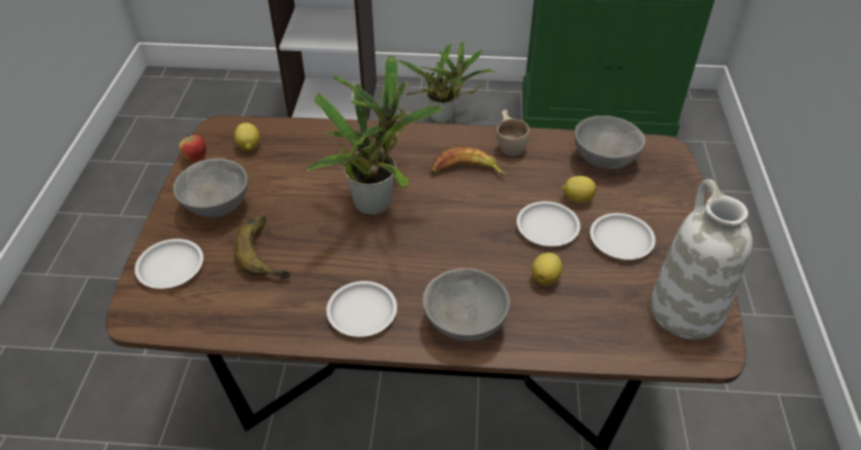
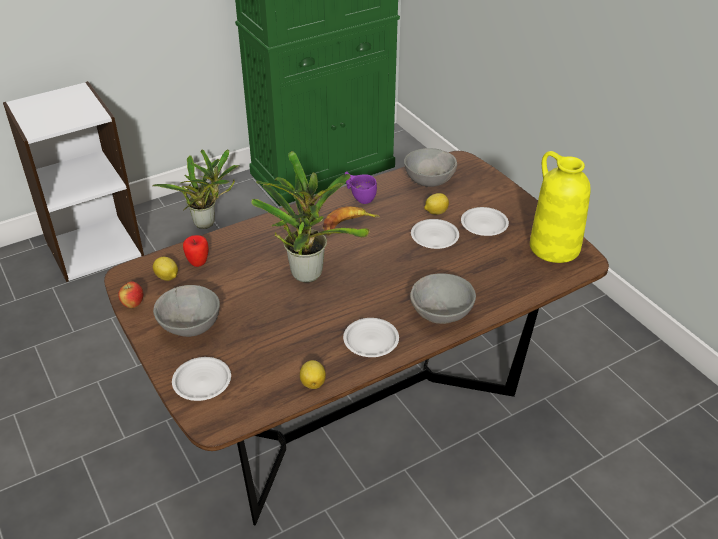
camera: 35 degrees left, 5 degrees down
(269, 250) = (264, 336): banana -> none
(288, 144) = (198, 262): none -> apple
(510, 144) = (360, 196): beige cup -> purple cup
(546, 277) = (462, 266): lemon -> lemon (313, 382)
(684, 310) = (553, 247): white vase -> yellow vase

